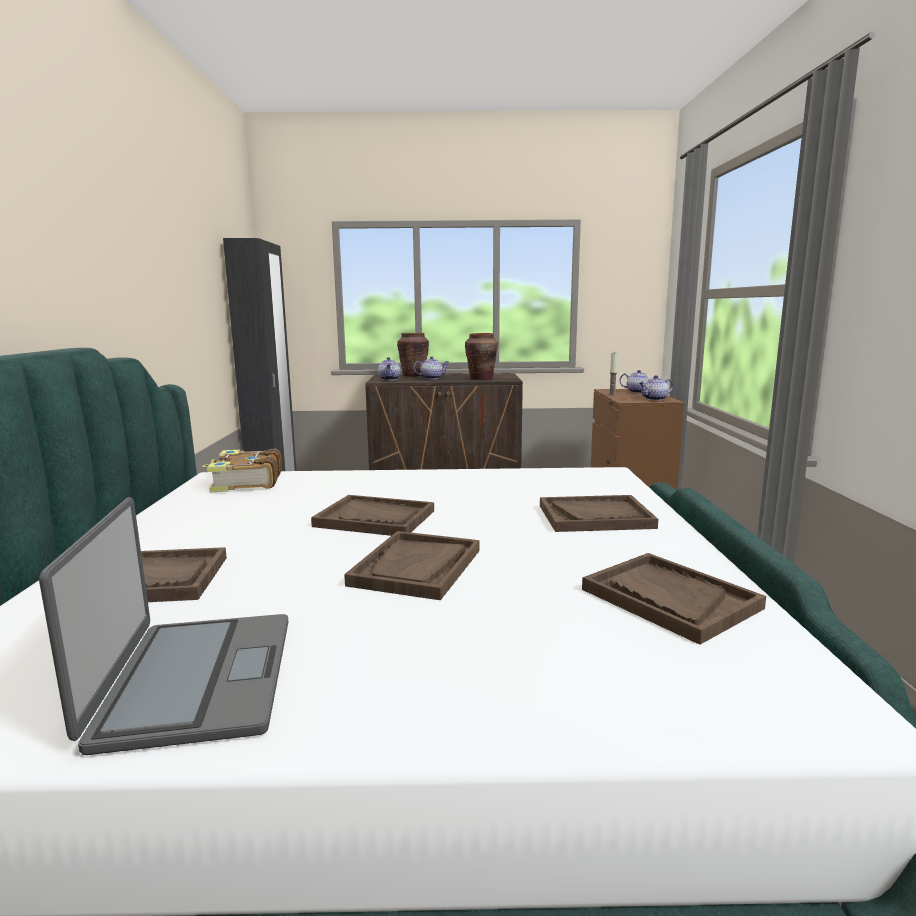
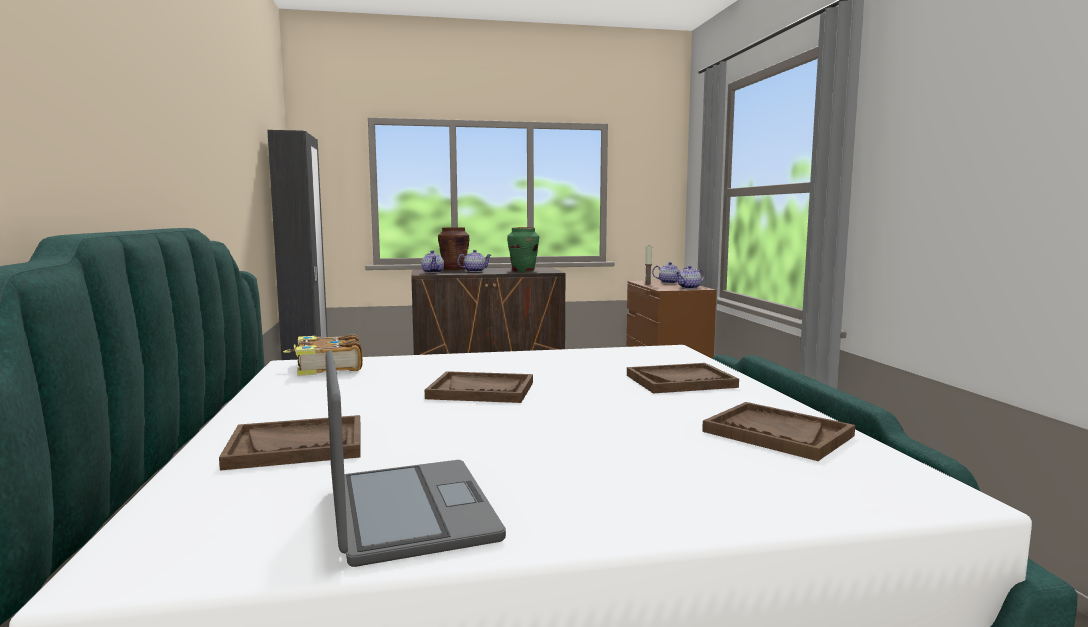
camera: 10 degrees left, 5 degrees down
(416, 567) = (548, 424): brown tray -> none
(481, 378) = (523, 271): brown vase -> green vase

